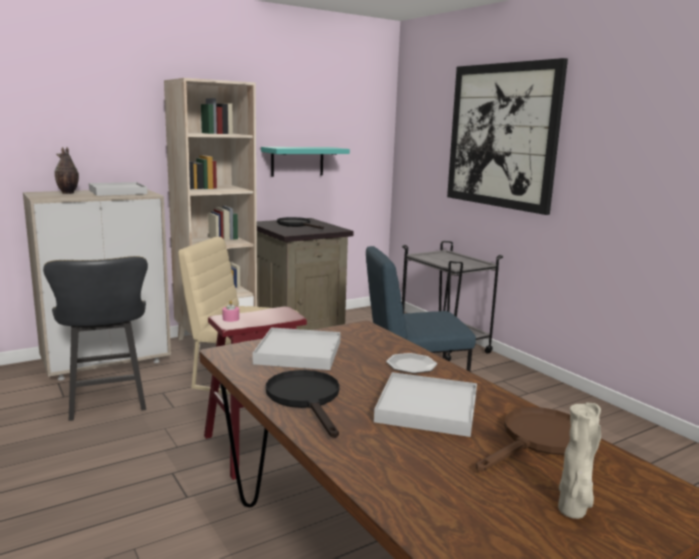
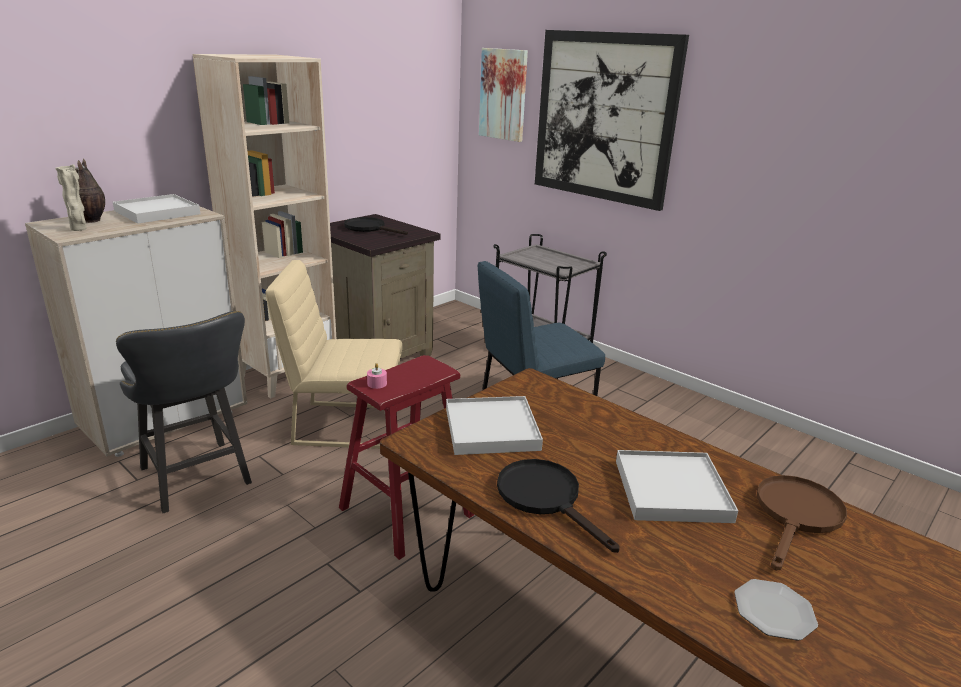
camera: 15 degrees left, 10 degrees up
(297, 161) = (357, 147): turquoise shelf -> none
(411, 365) = (617, 430): plate -> plate (773, 611)
(426, 123) = (503, 94): none -> picture
(573, 512) = (879, 603): beige vase -> beige vase (79, 229)

